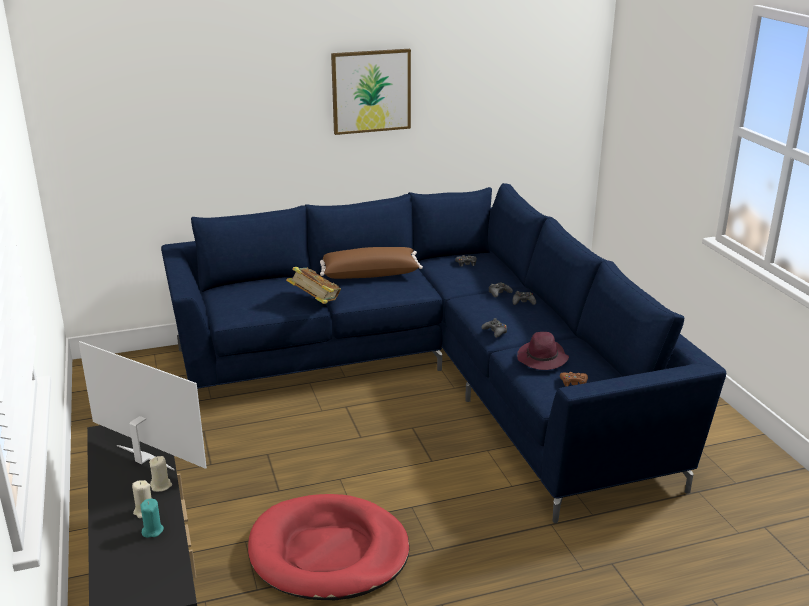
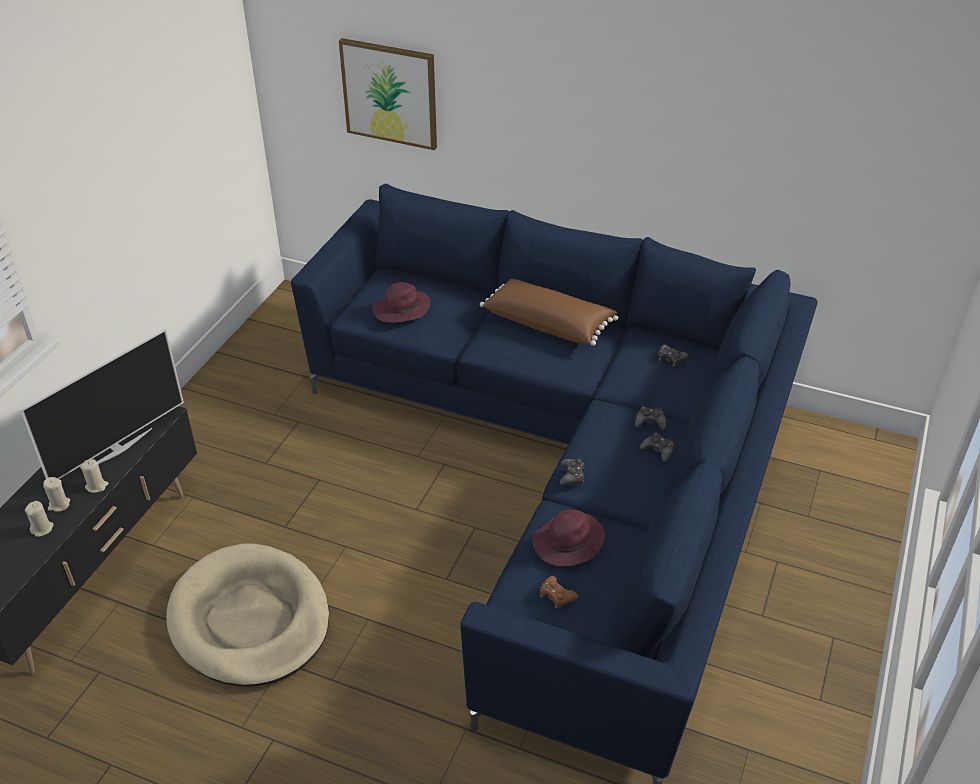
camera: 40 degrees right, 15 degrees up
(144, 458) = (117, 448): television -> television turned 60 degrees clockwise
(152, 530) = (42, 528): turquoise candle -> beige candle
(261, 301) = (401, 310): none -> purple hat
(315, 302) = (450, 336): book -> none
(328, 552) = (250, 620): red dog bed -> beige dog bed
(371, 91) = (628, 92): picture -> picture (390, 93)

